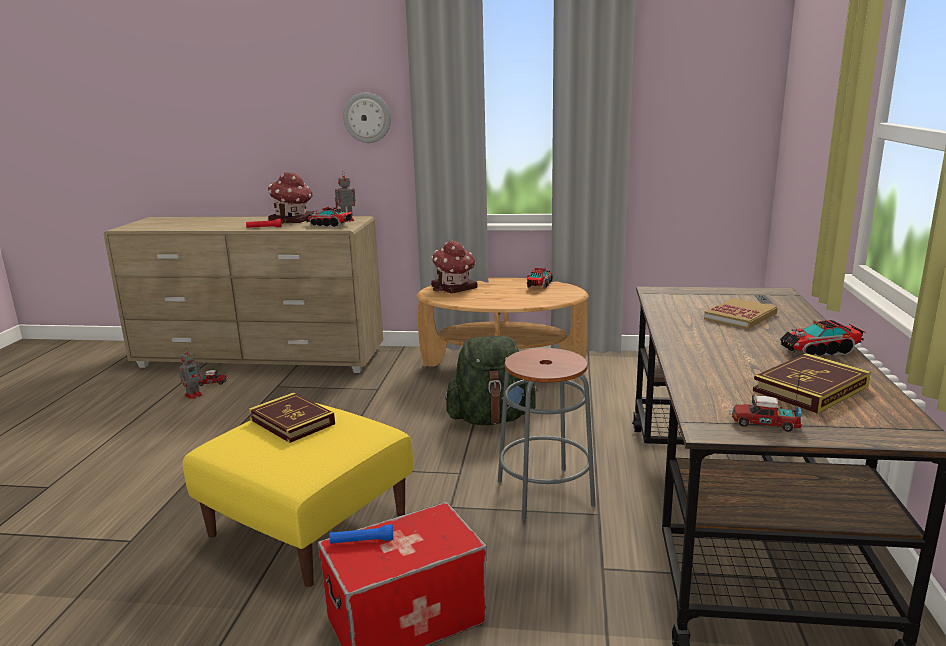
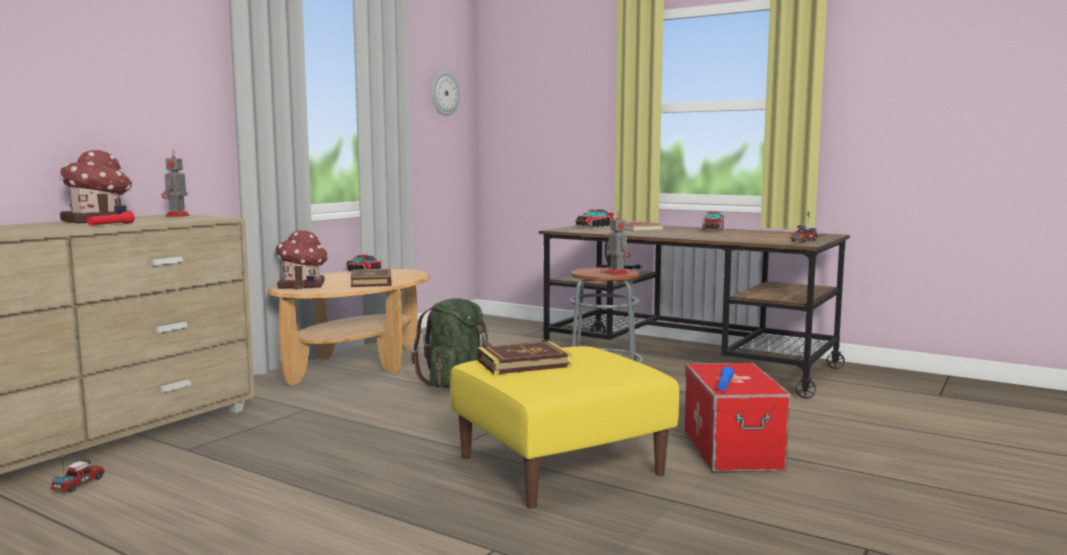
camera: 65 degrees left, 10 degrees down
(194, 395) = (99, 498): toy robot -> toy robot (616, 273)
(329, 225) = (186, 218): toy truck -> toy truck (594, 227)
(367, 118) = (165, 86): wall clock -> wall clock (444, 93)
(810, 388) = (764, 234): book -> book (371, 282)

